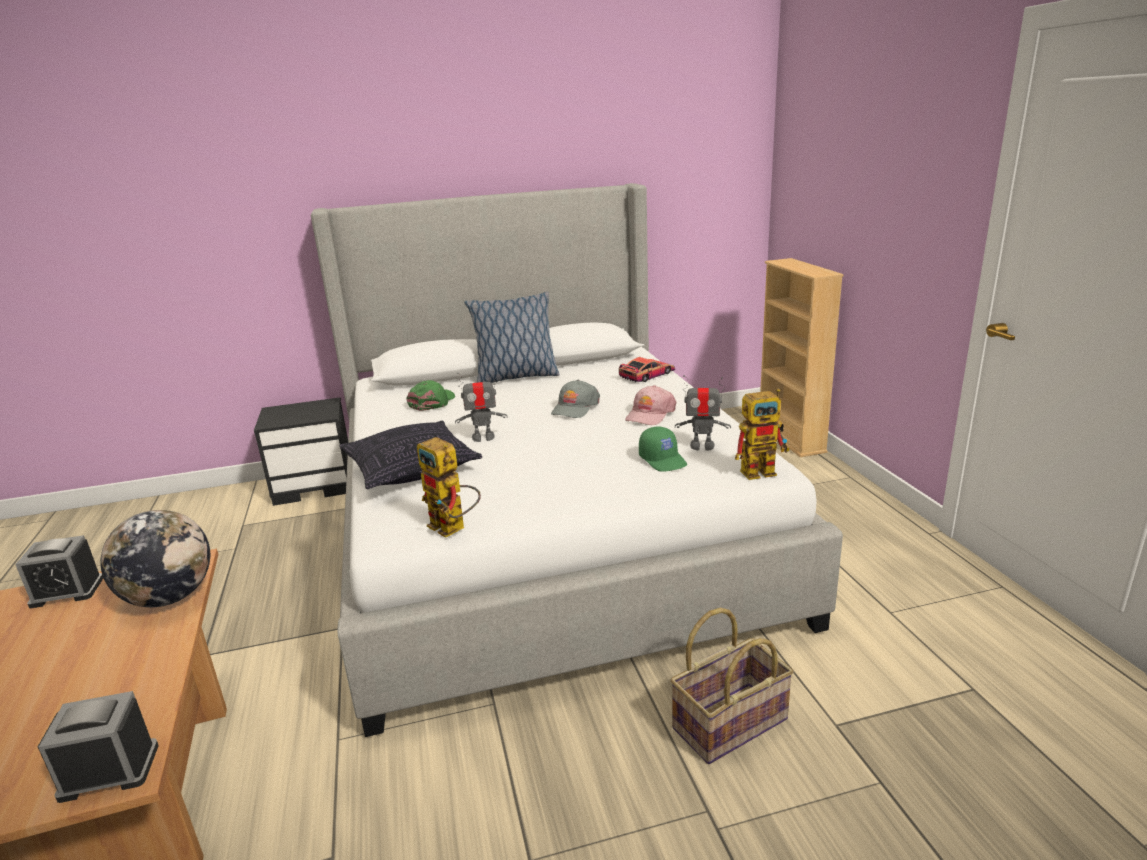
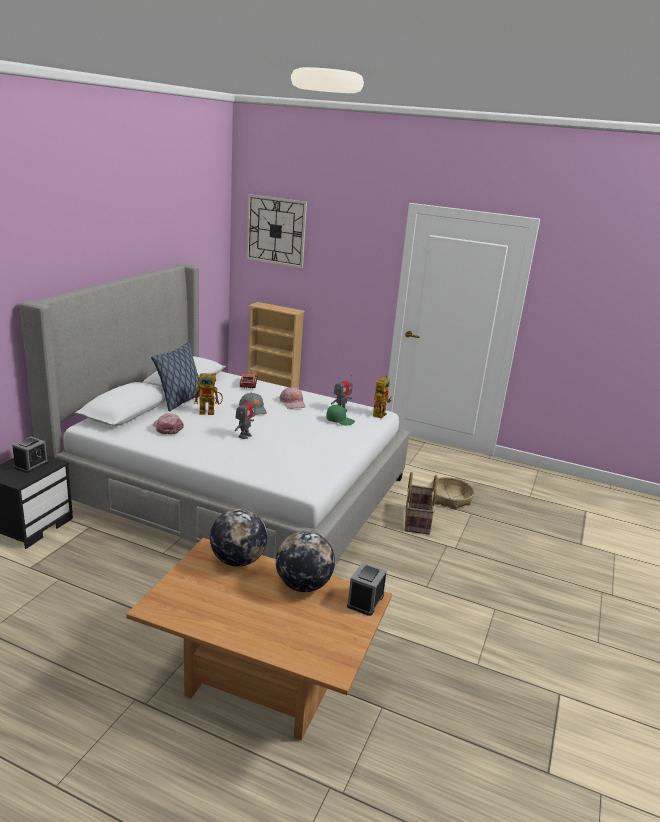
camera: 55 degrees left, 0 degrees up
(67, 592) = (175, 588): alarm clock -> alarm clock (31, 465)
(129, 681) = (303, 585): none -> globe
(411, 470) = (248, 461): pillow -> none
(432, 402) = (167, 428): green cap -> pink cap
(454, 528) = (325, 473): toy robot -> toy robot (210, 412)
(819, 128) = (276, 231): none -> wall clock
(879, 722) = (450, 498): none -> basket

